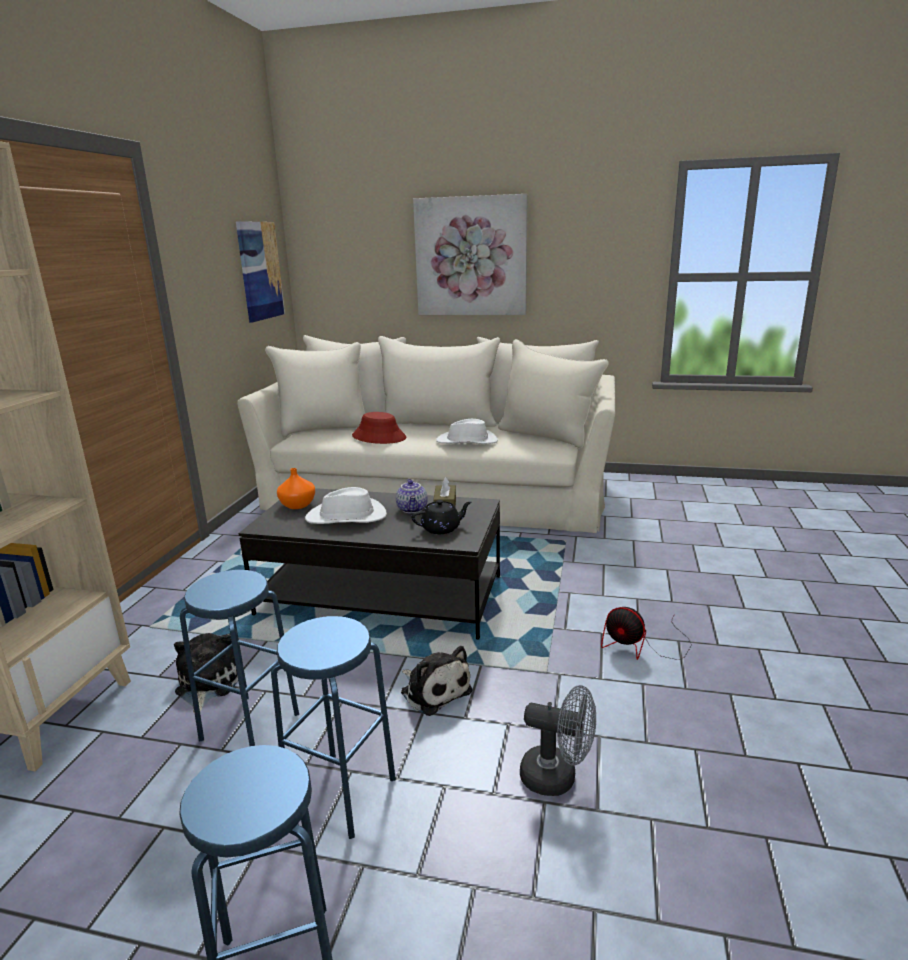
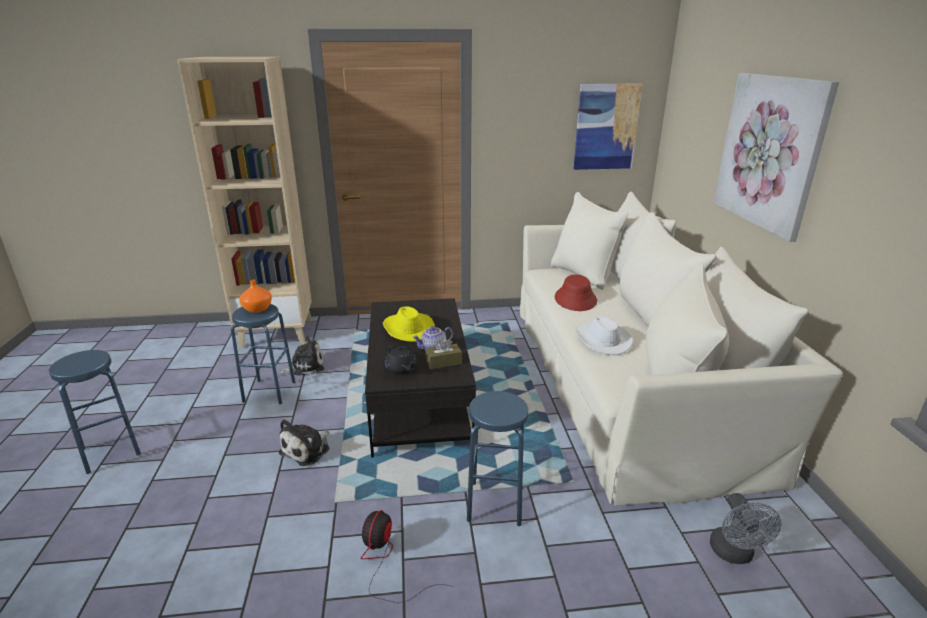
camera: 70 degrees right, 5 degrees up
(297, 505) = (421, 307): orange vase -> orange vase (257, 309)
(341, 793) = (214, 438): blue stool -> blue stool (495, 503)
(347, 517) = (407, 328): white hat -> yellow hat
(557, 777) = (218, 525): grey fan -> grey fan (734, 554)

